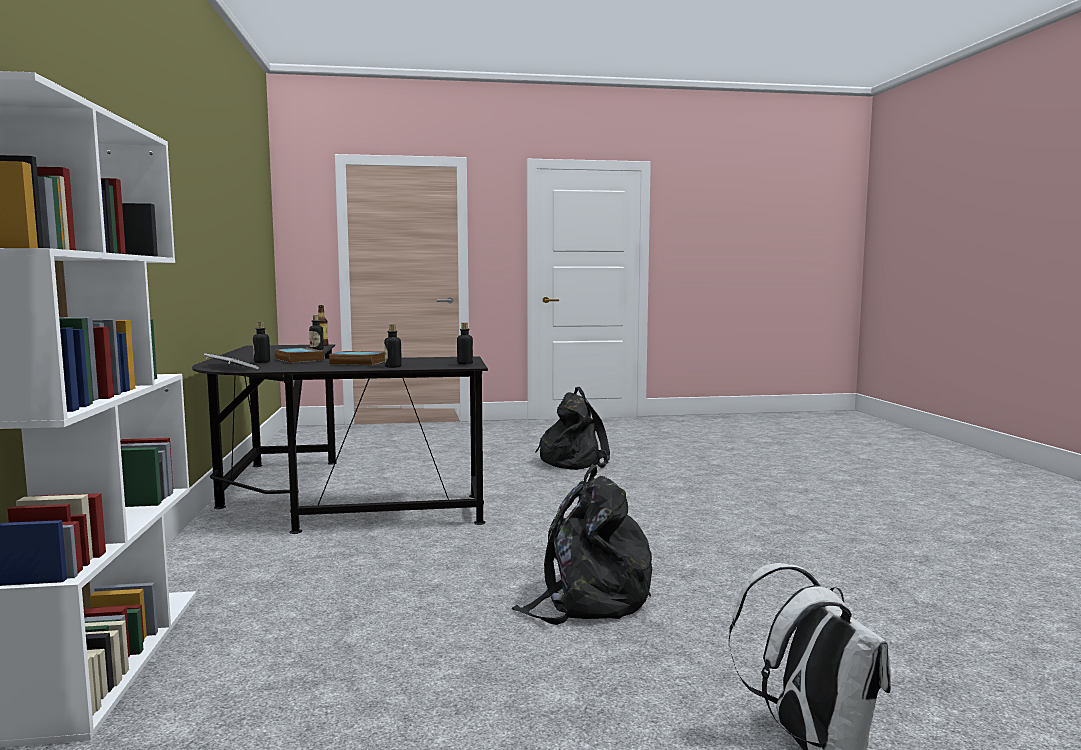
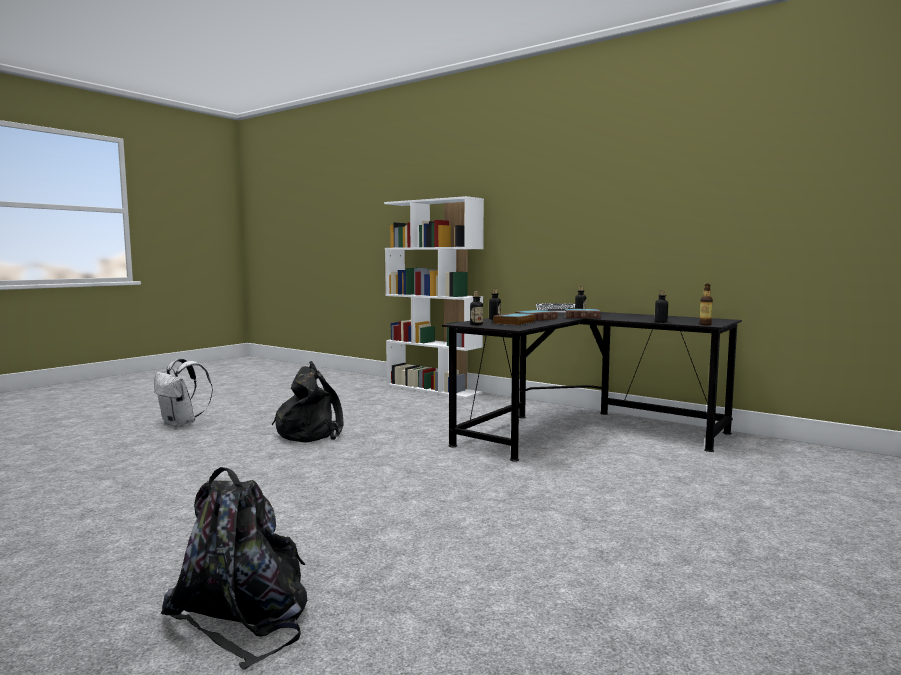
camera: 135 degrees right, 0 degrees up
(417, 361) = (514, 323): none -> book
(573, 461) = (570, 532): black backpack -> black backpack (245, 615)

